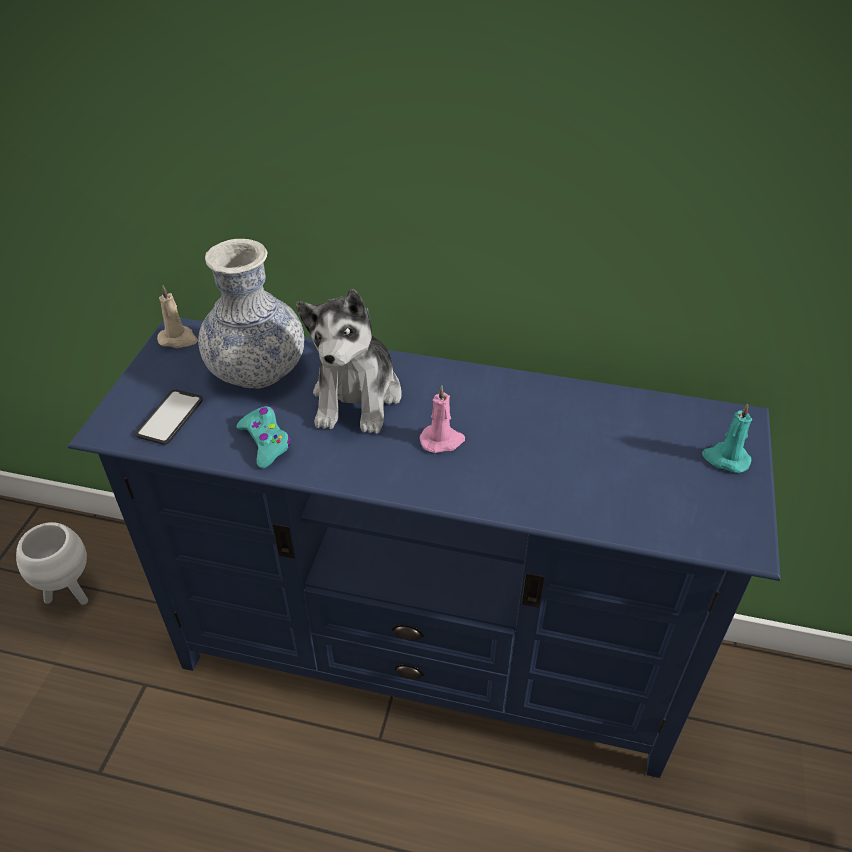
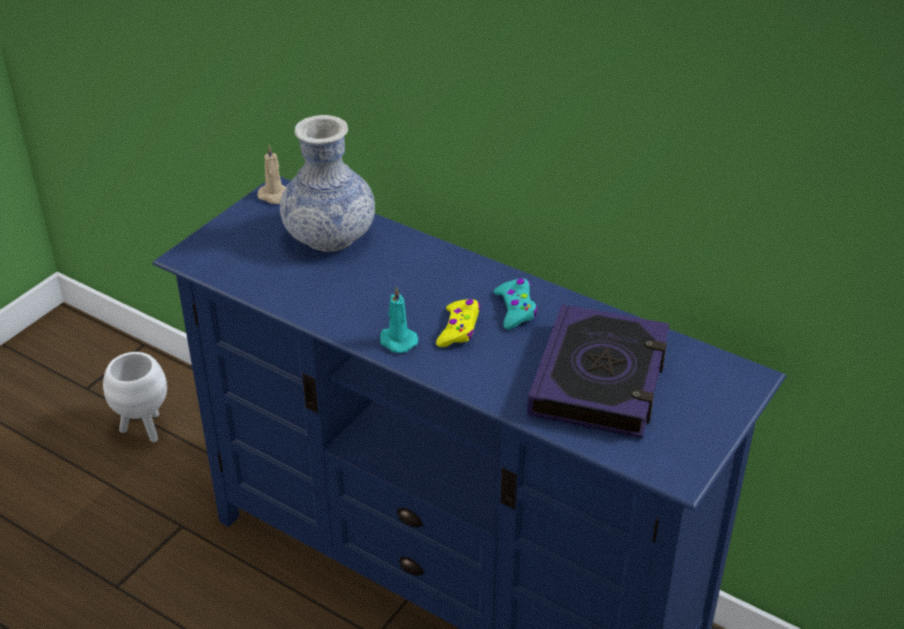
camera: 20 degrees right, 5 degrees down
(170, 417) = (240, 258): phone -> none
(266, 442) = (309, 295): turquoise game controller -> turquoise game controller (515, 309)
(357, 397) = (404, 277): plush toy -> none
(442, 440) = (459, 329): pink candle -> yellow game controller
(609, 459) = (600, 379): none -> book
(725, 459) = (710, 405): turquoise candle -> turquoise candle (397, 341)

